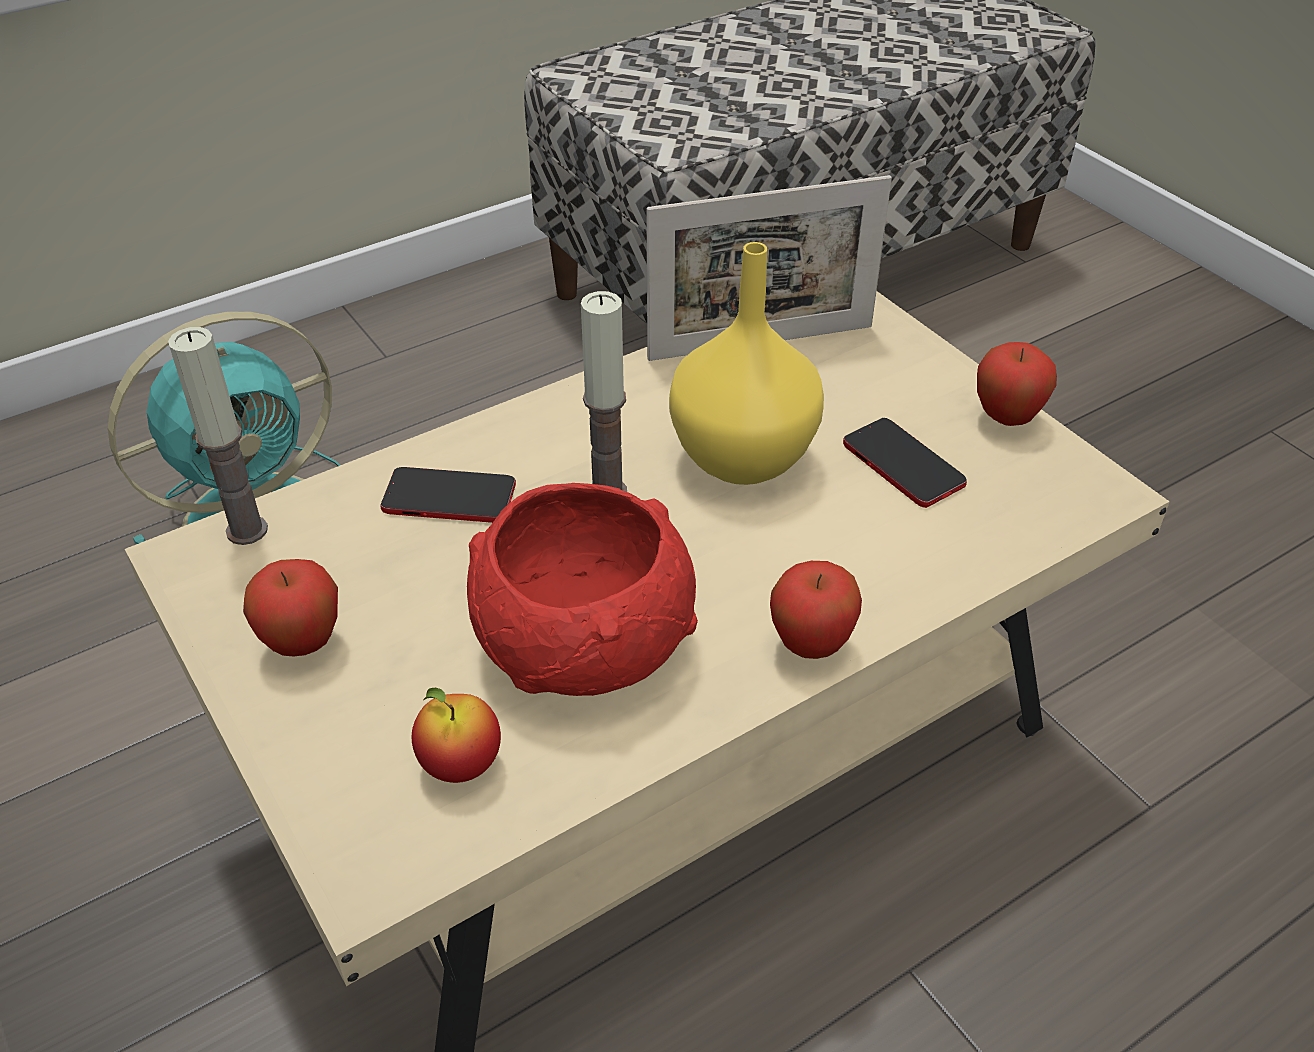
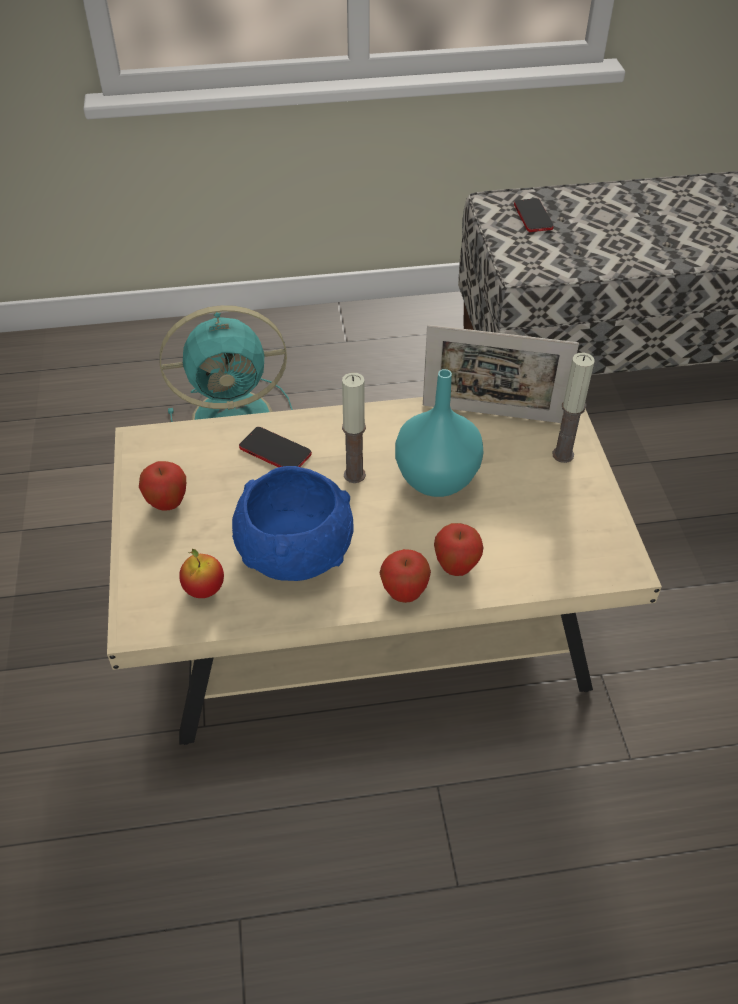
camera: 25 degrees right, 5 degrees up
(247, 530) = (173, 436): candle -> candle (563, 454)
(583, 641) = (294, 550): red bowl -> blue bowl
(739, 458) = (435, 478): yellow vase -> turquoise vase
(903, 464) = (522, 512): phone -> phone (533, 216)
(1006, 418) = (601, 505): apple -> apple (456, 567)

